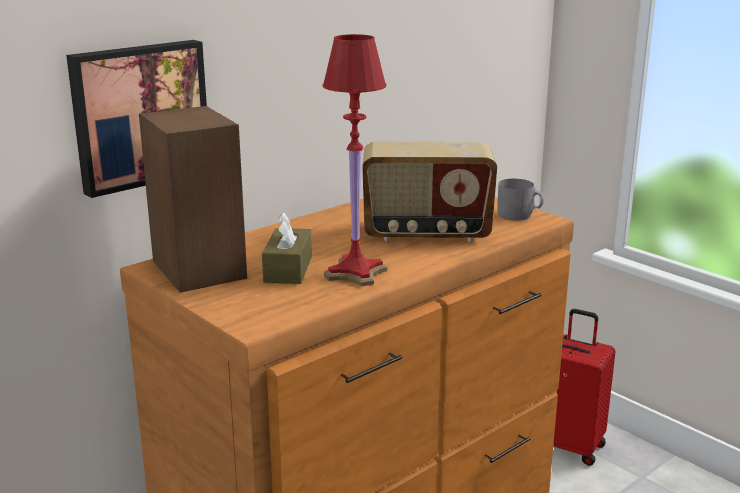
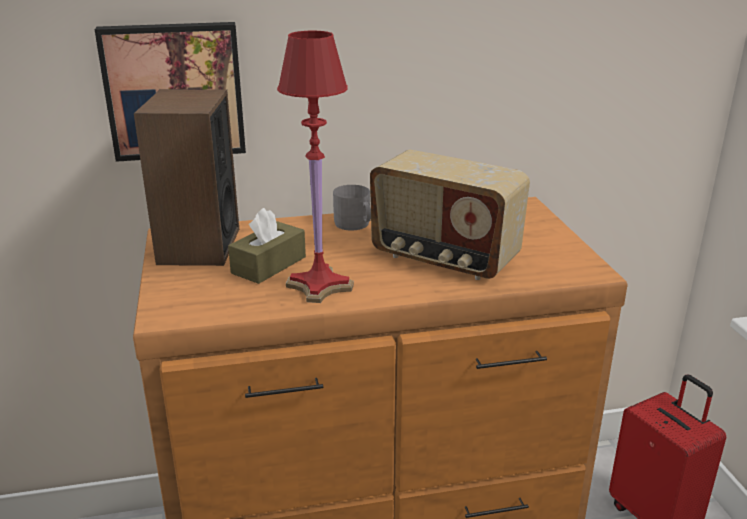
camera: 30 degrees right, 5 degrees up
(519, 216) = (569, 261): grey mug -> grey mug (354, 225)

